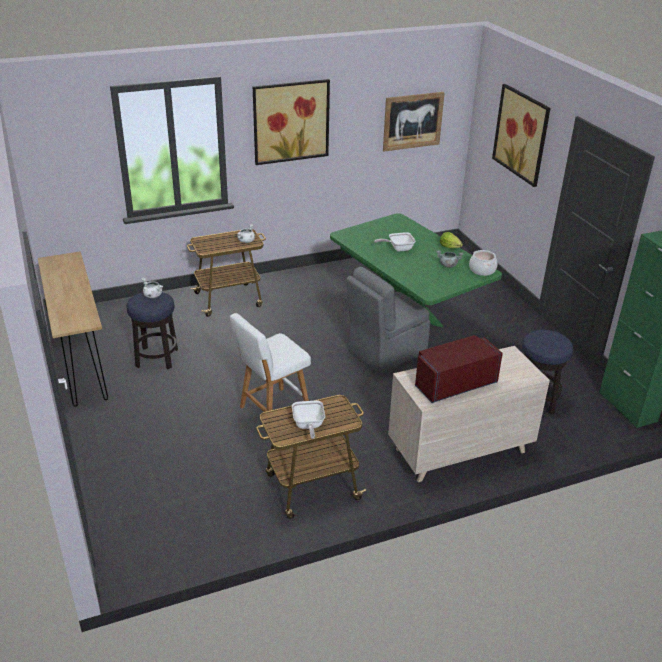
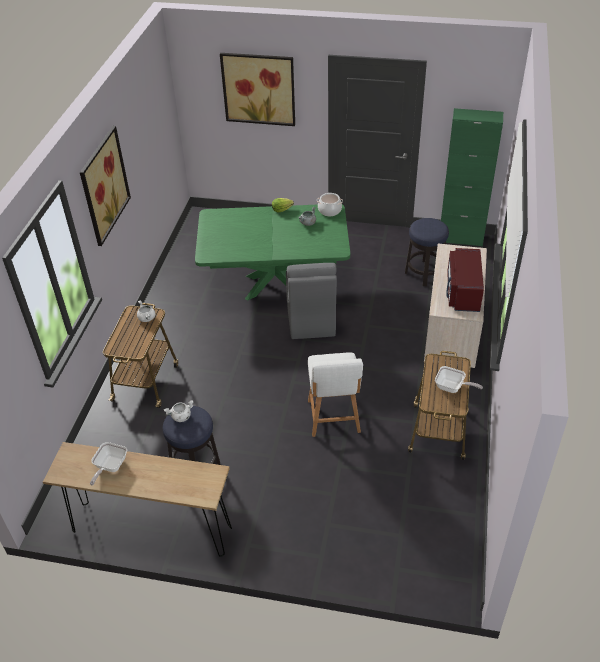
camera: 55 degrees left, 10 degrees up
(398, 248) = (258, 236): frying pan -> frying pan (109, 467)
(413, 121) = (154, 124): picture -> none

